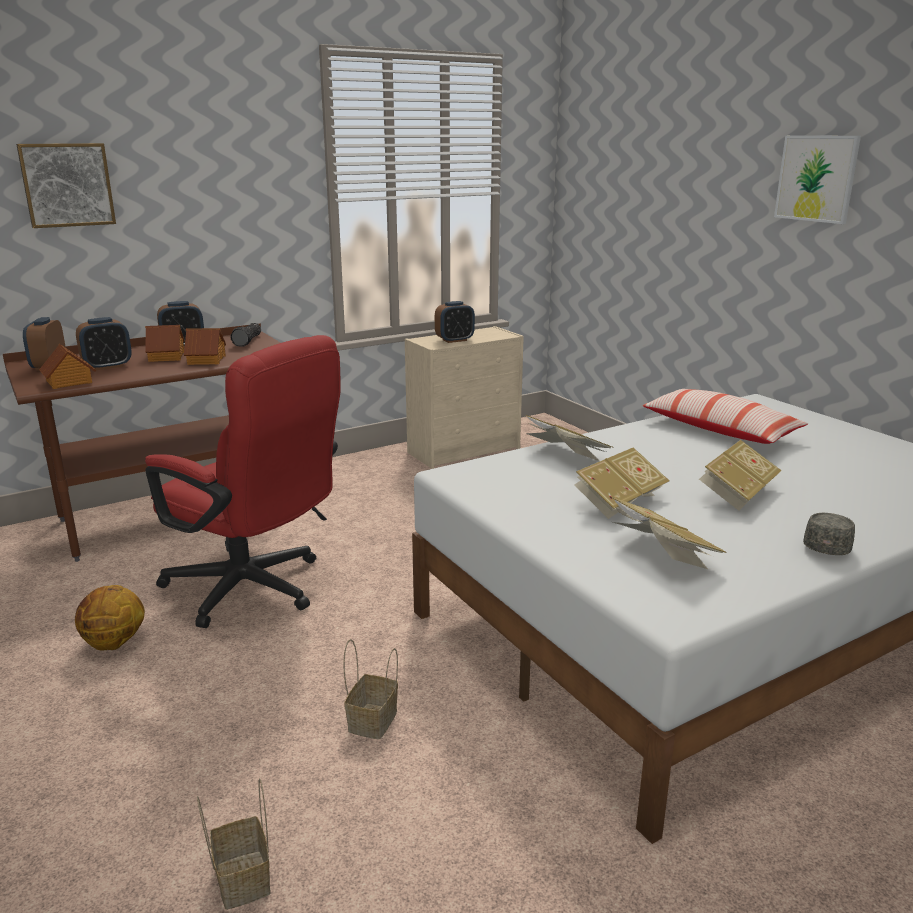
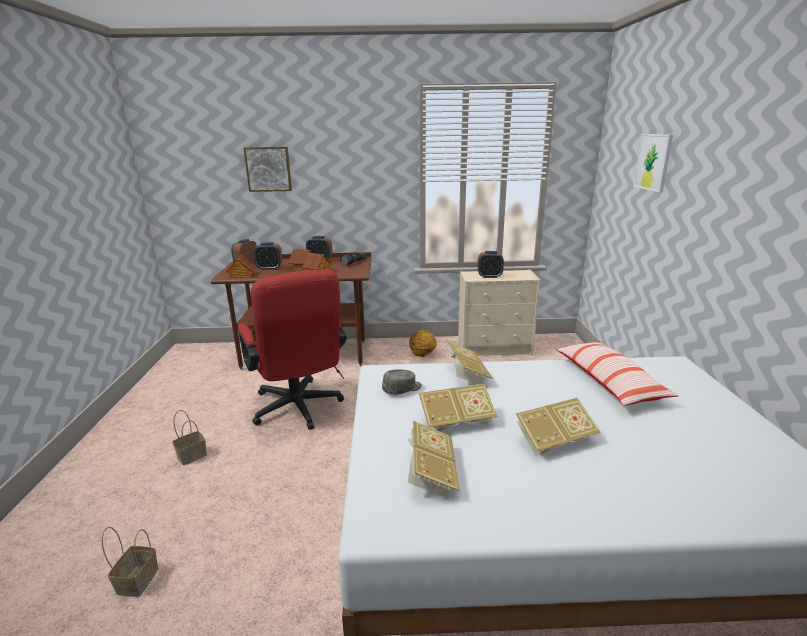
camera: 30 degrees right, 0 degrees up
(114, 644) = (213, 420): basketball -> basketball (422, 355)
(373, 722) = (278, 515): basket -> basket (191, 456)
(816, 178) = (751, 182): picture -> picture (653, 162)
(828, 545) = (572, 512): grey cap -> grey cap (402, 389)

